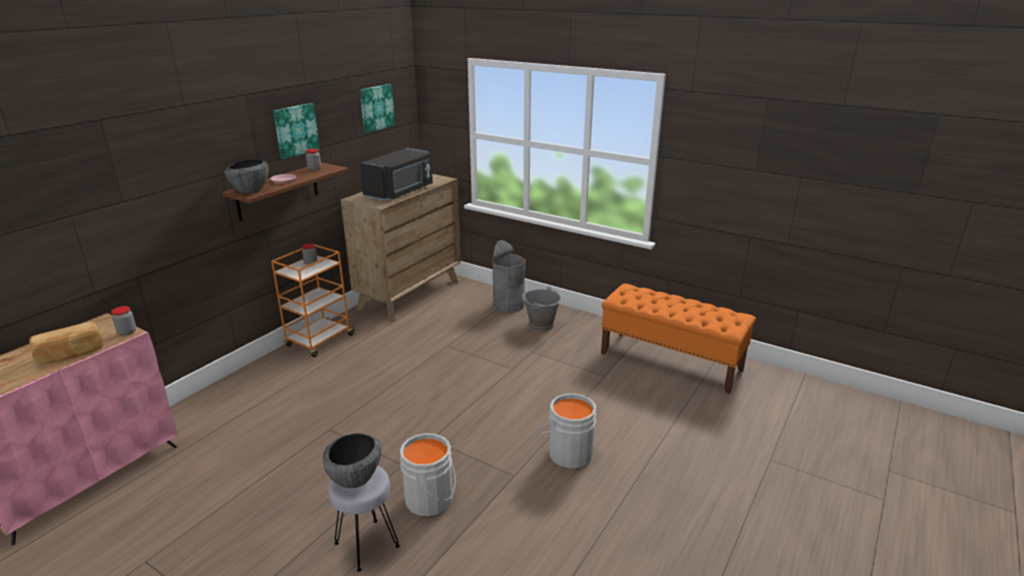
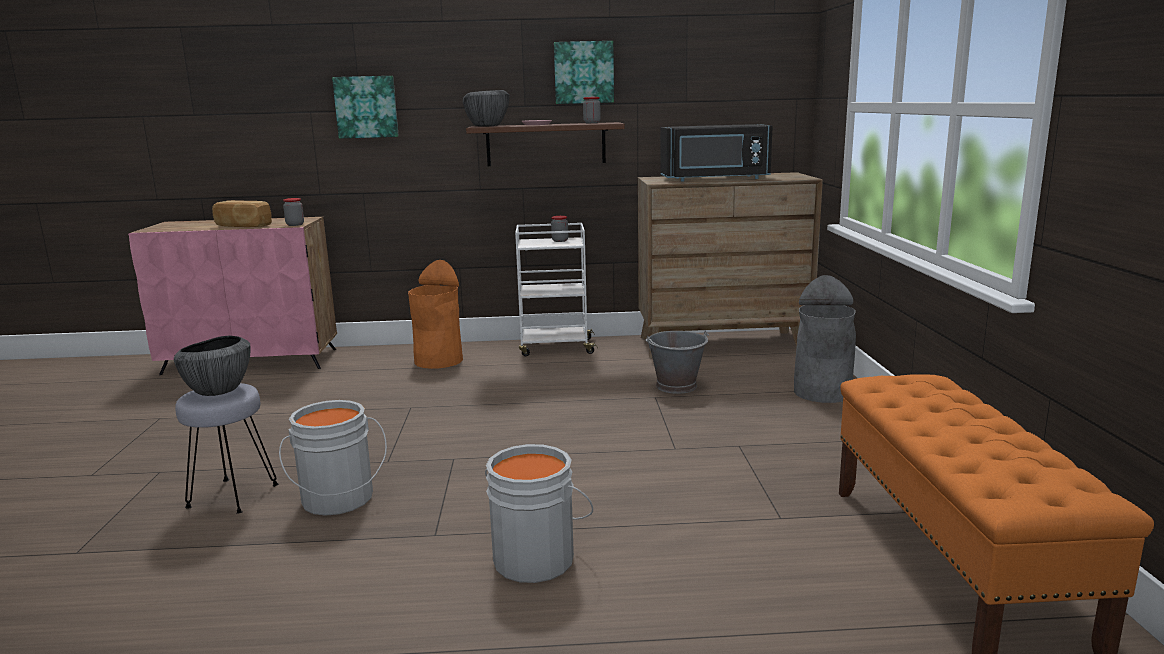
camera: 55 degrees right, 10 degrees down
(261, 390) = (438, 360): none -> orange trash can
(319, 341) = (555, 347): orange cart -> white cart
(376, 107) = (728, 64): picture -> picture (366, 107)
(541, 325) = (820, 427): grey bucket -> grey bucket (677, 386)

